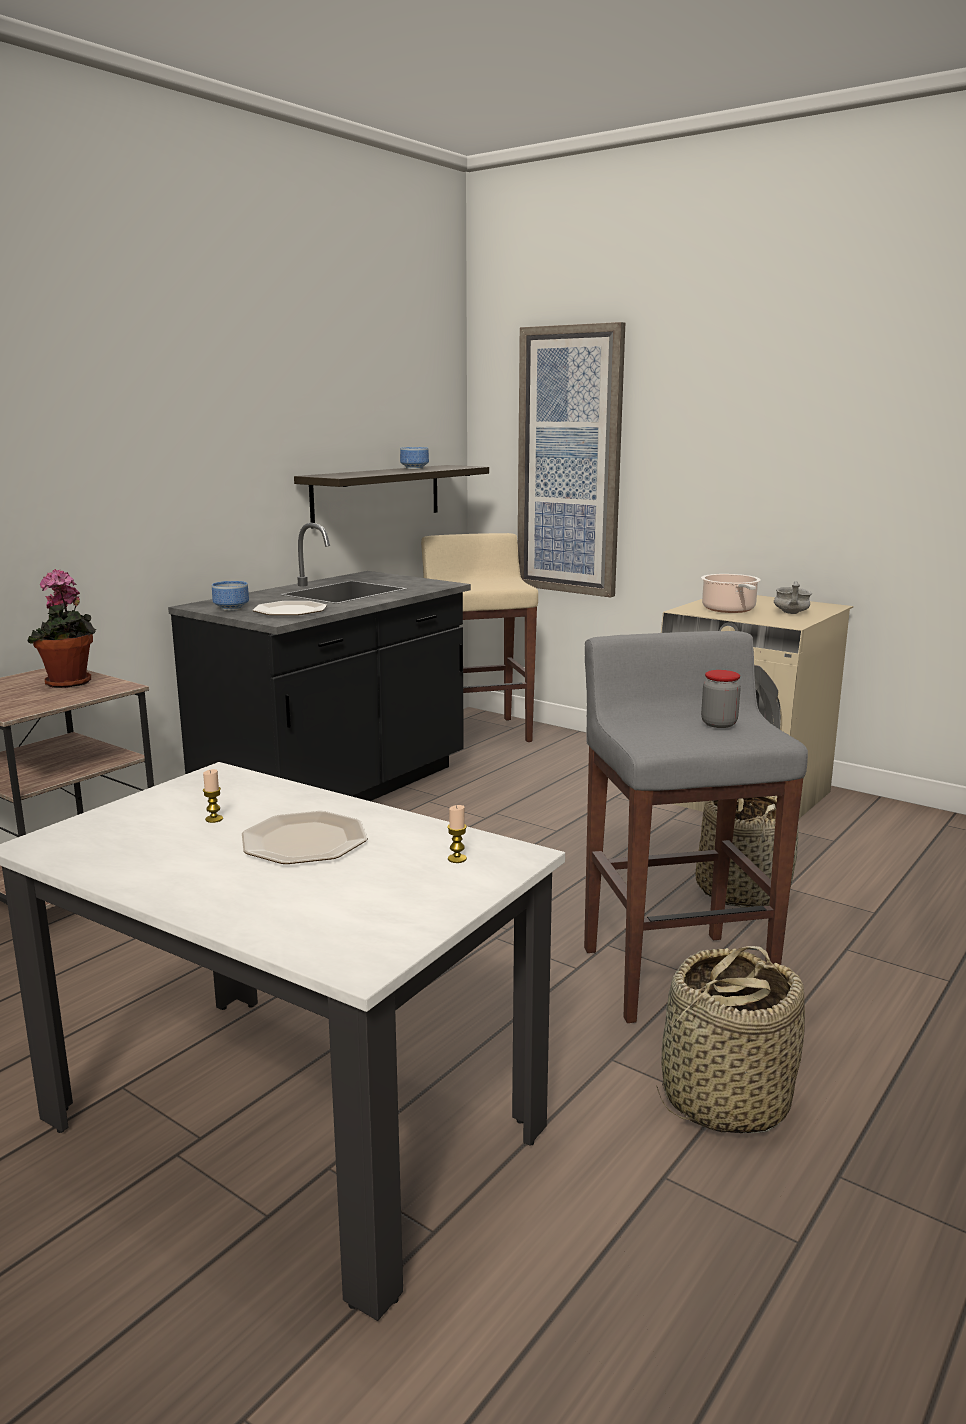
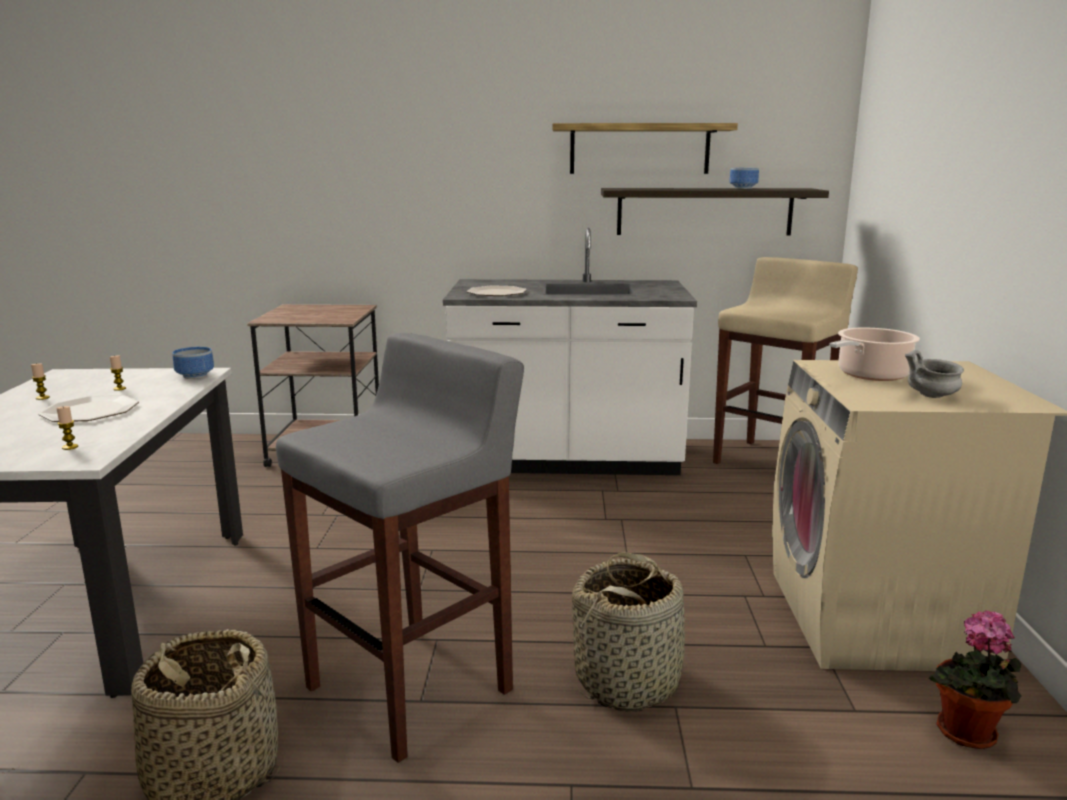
camera: 55 degrees right, 0 degrees up
(70, 683) = (335, 314): potted plant -> potted plant (967, 736)
(173, 862) = (42, 398): none -> candle
(233, 608) = (479, 286): bowl -> bowl (196, 376)
(322, 430) = (639, 149): none -> shelf
(337, 792) = (566, 460): black counter -> white counter
(570, 462) = (899, 188): picture -> none
(719, 724) = (406, 441): jar -> none

